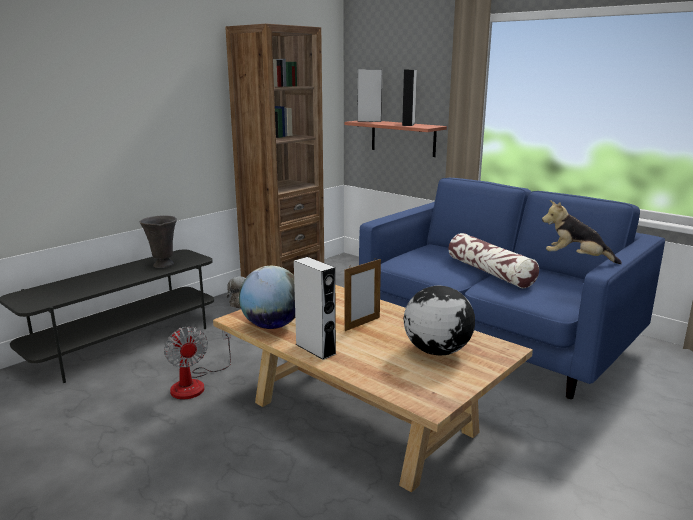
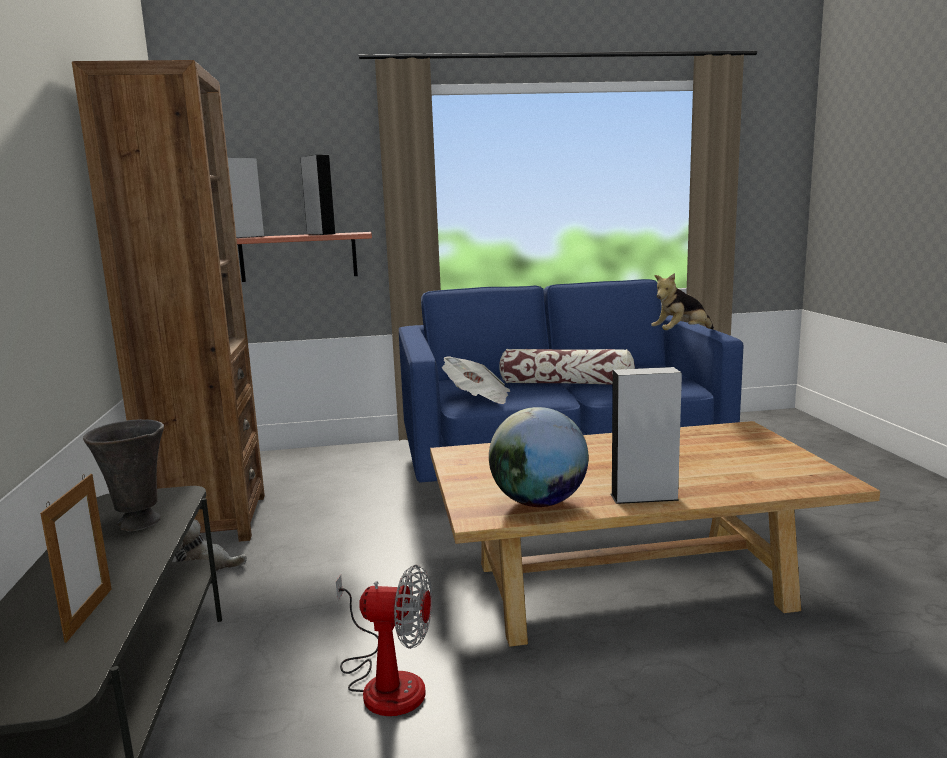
camera: 50 degrees left, 5 degrees down
(362, 324) = (604, 461): picture frame -> picture frame (89, 614)
(411, 262) = (477, 398): none -> newspaper
(436, 351) = (717, 450): globe -> none

